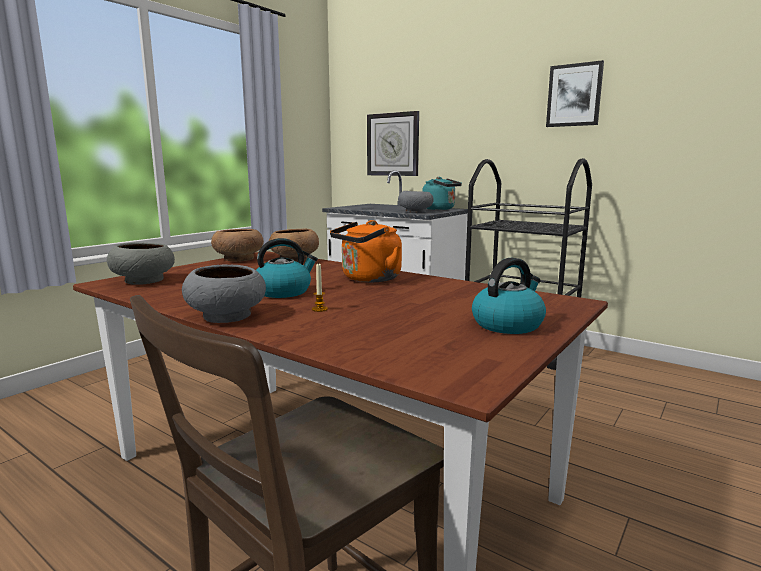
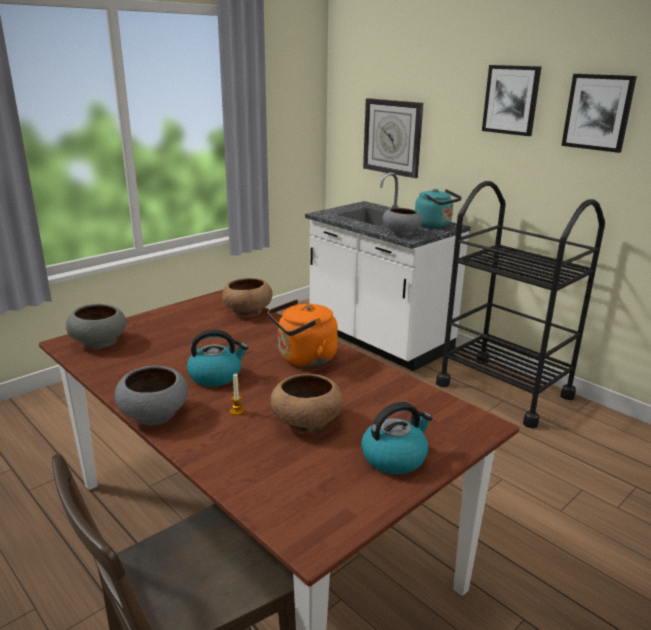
camera: 10 degrees right, 10 degrees up
(238, 259) = (194, 305): brown bowl -> brown bowl (306, 421)
(497, 96) = (511, 100): none -> picture

